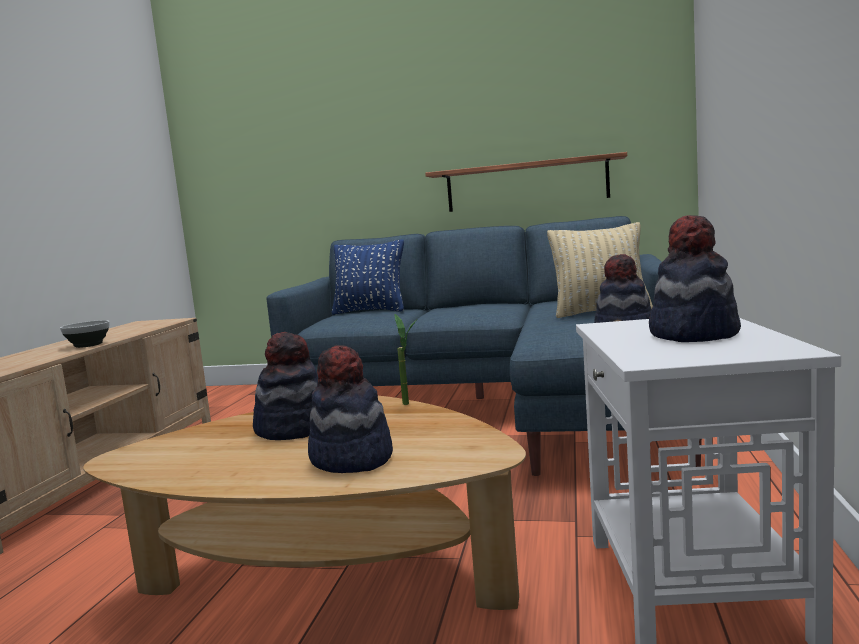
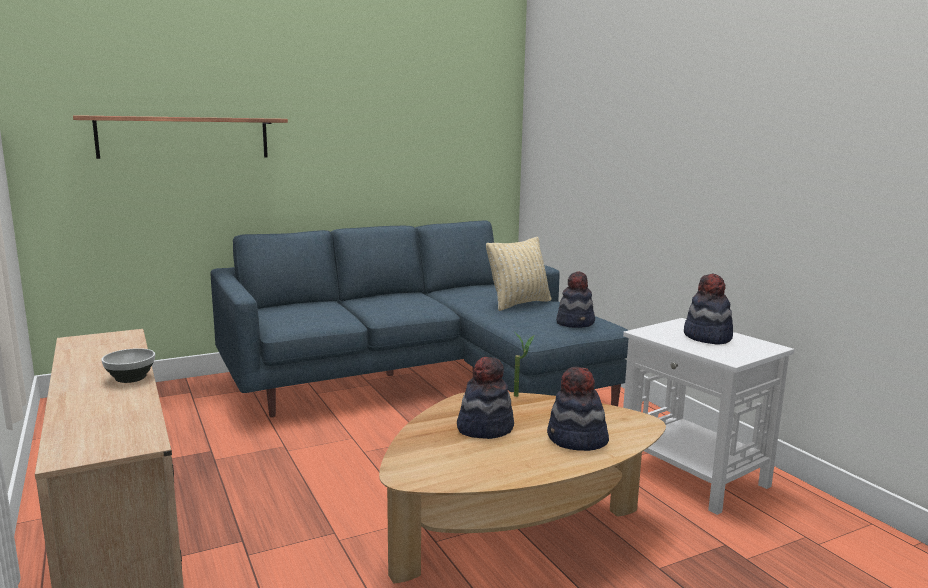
camera: 40 degrees left, 5 degrees up
(370, 311) = (296, 306): blue pillow -> none
(526, 184) = (403, 187): shelf -> shelf (184, 137)

